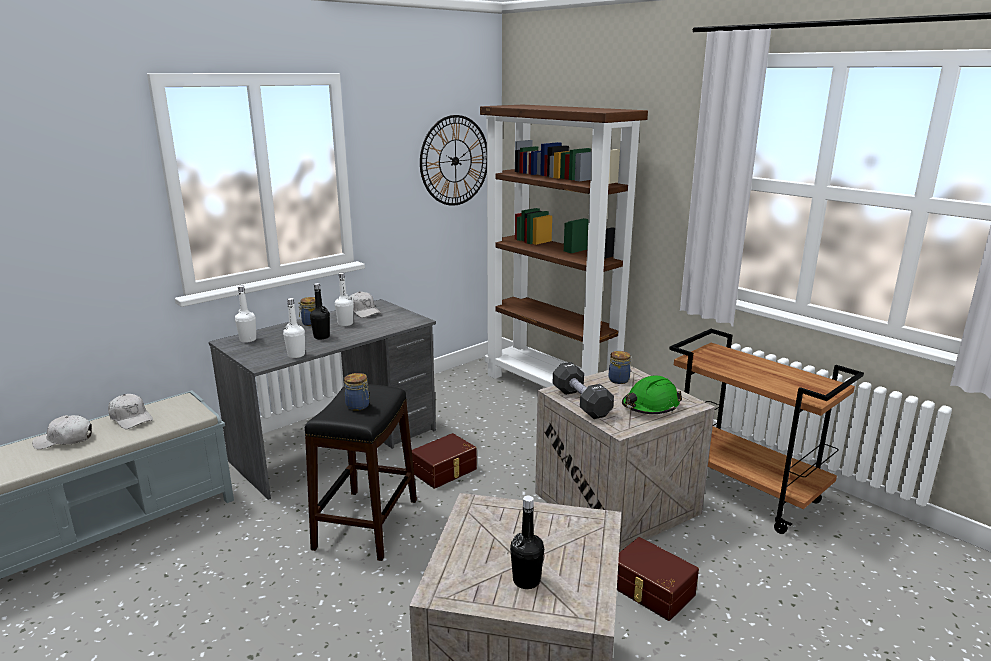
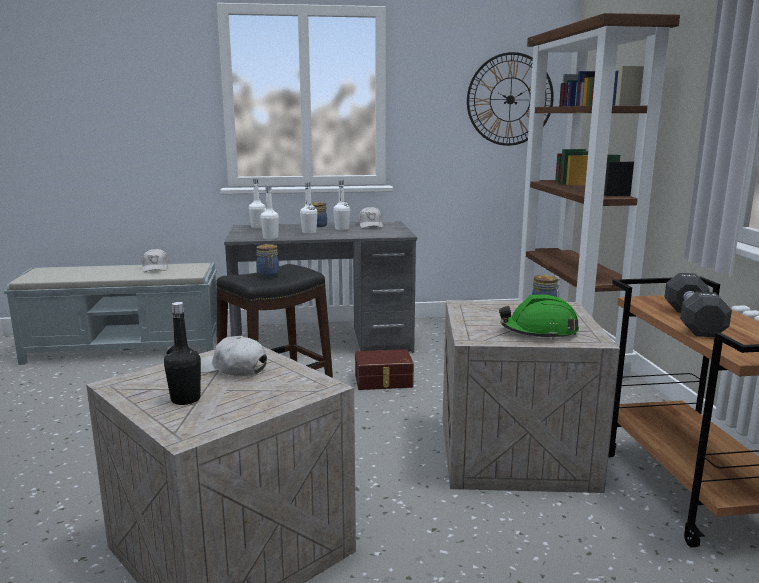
camera: 35 degrees right, 5 degrees down
(64, 440) = (105, 270): white cap -> white cap (233, 369)
(321, 337) = (309, 232): black bottle -> white bottle
(581, 402) = (470, 315): black dumbbell -> black dumbbell (692, 321)
(651, 591) = (451, 531): brown storage box -> none

